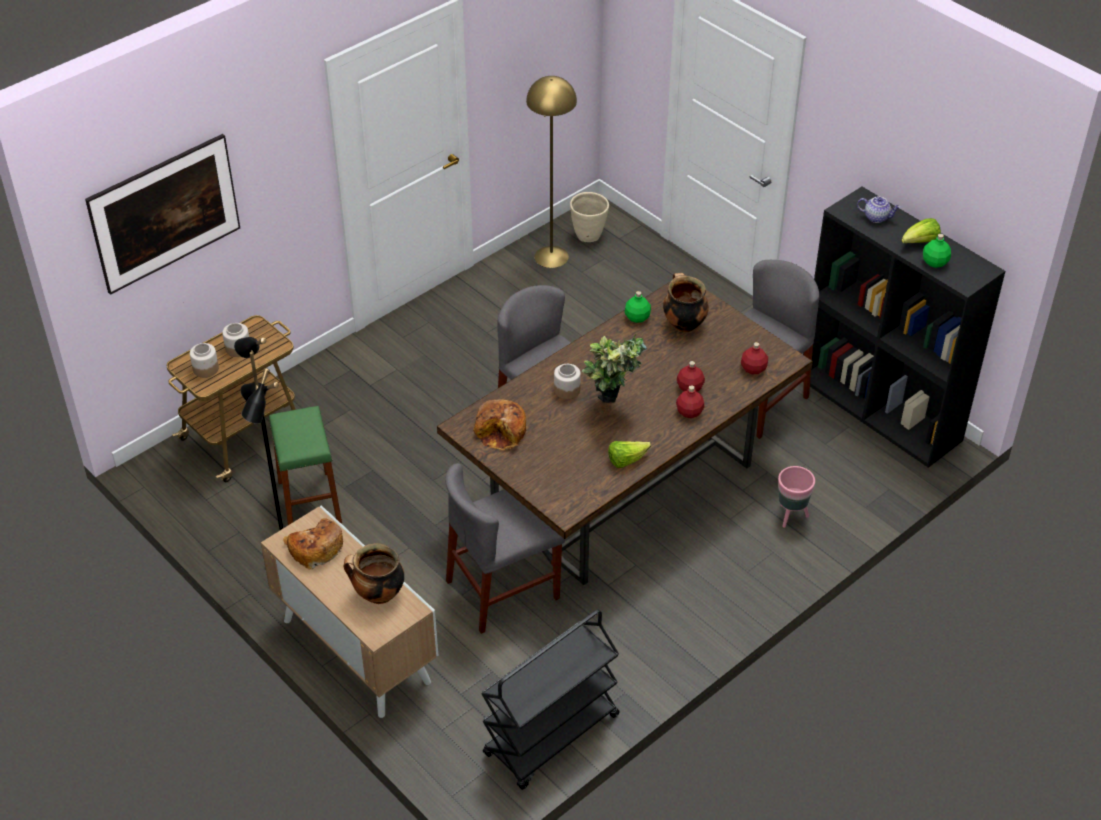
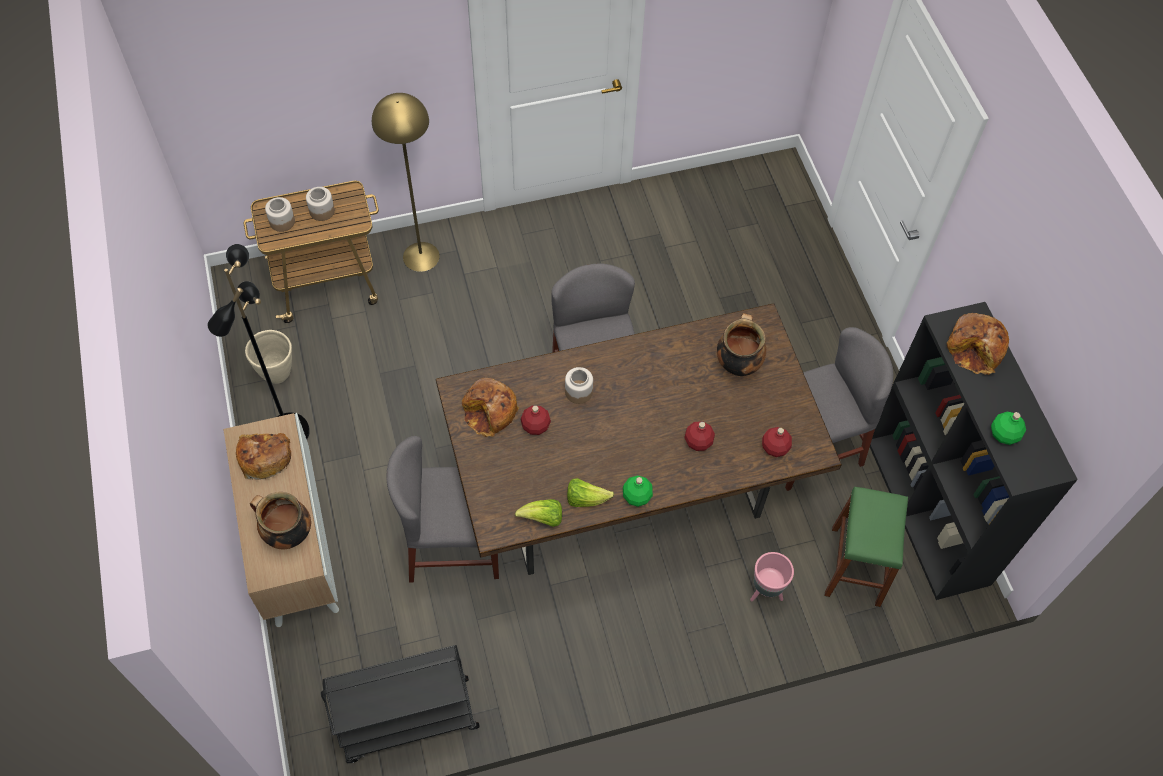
camera: 25 degrees right, 15 degrees up
(169, 236) = (265, 91): picture -> none
(309, 502) = (343, 375): green stool -> green stool (855, 566)
(551, 256) = (708, 200): yellow floor lamp -> yellow floor lamp (421, 256)
(589, 236) = (757, 192): beige planter -> beige planter (277, 373)
(612, 412) = (606, 436): potted plant -> none
(637, 318) = (697, 337): green bottle -> green bottle (637, 497)
(689, 412) = (680, 470): red bottle -> red bottle (536, 425)
(876, 217) = (976, 349): teapot -> bread
(920, 243) = (1003, 402): lettuce -> lettuce (543, 518)

